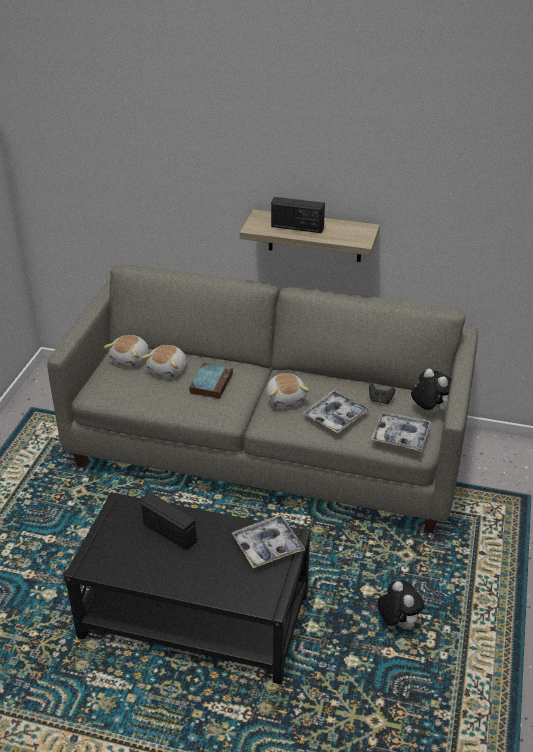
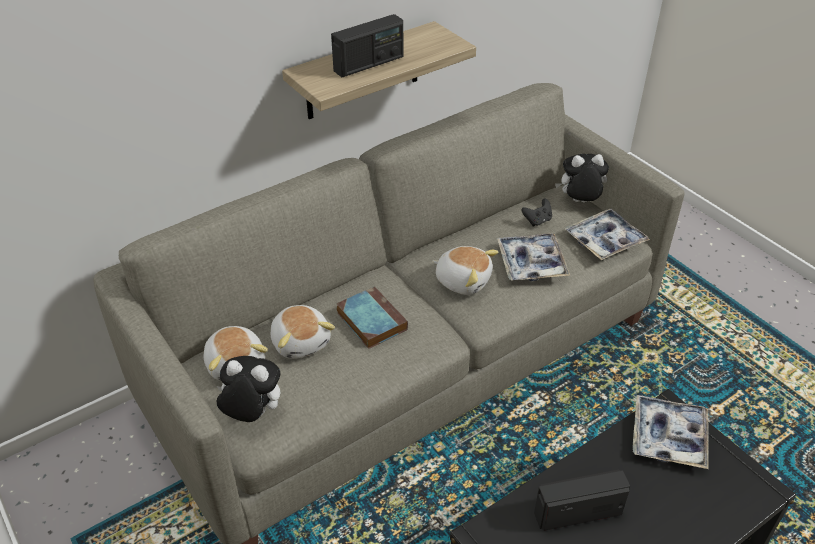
camera: 50 degrees left, 5 degrees up
(397, 622) = (730, 419): plush toy -> plush toy (252, 414)

